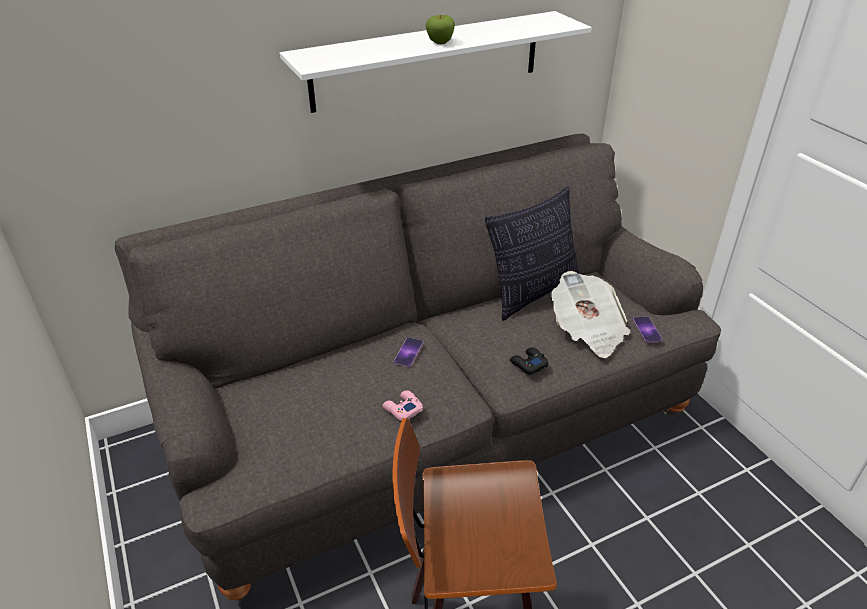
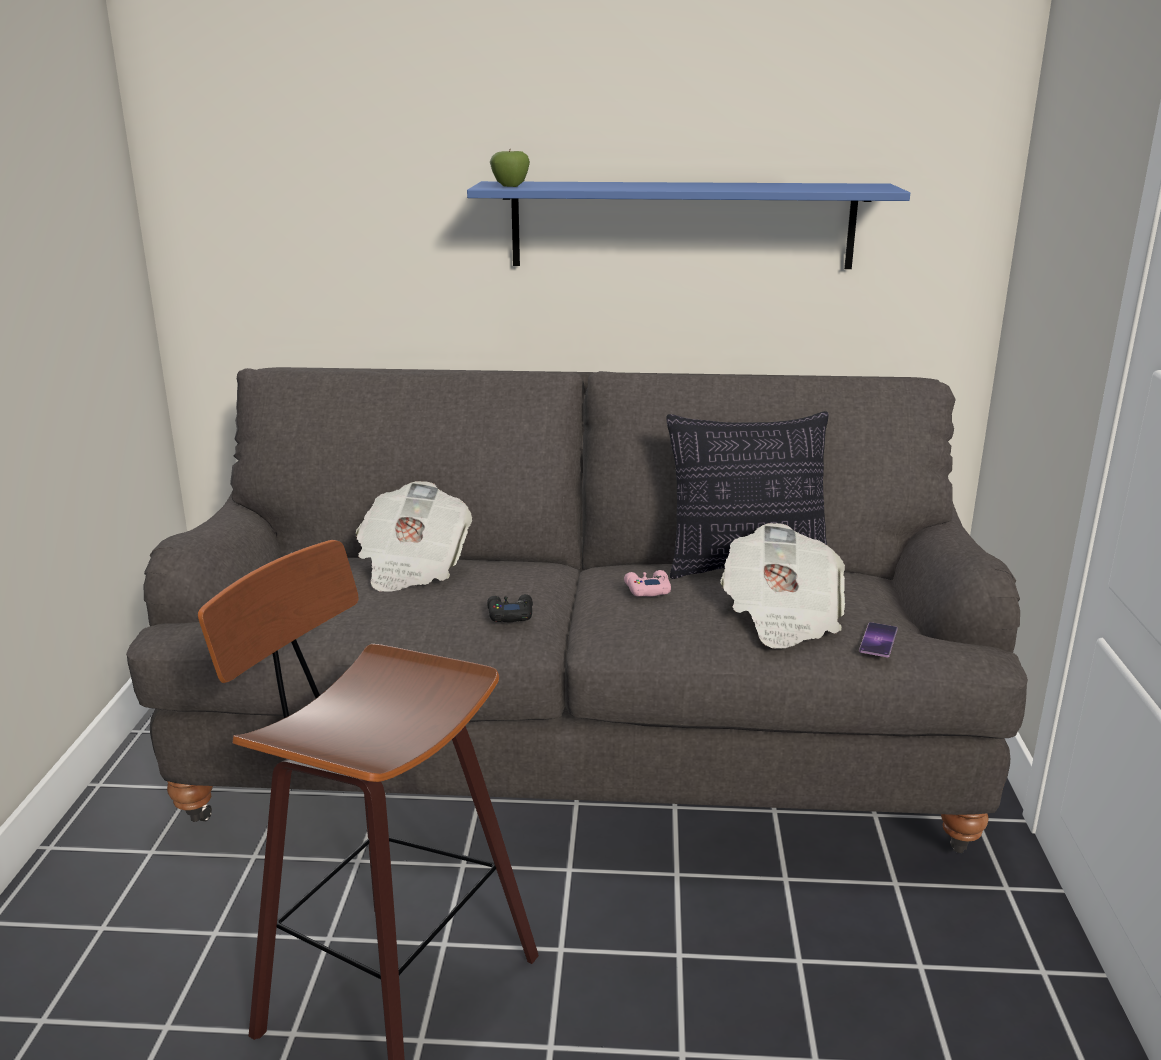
camera: 30 degrees right, 15 degrees down
(339, 370) = (412, 567): none -> newspaper
(402, 409) = (442, 617): pink game controller -> pink game controller (647, 589)
(408, 352) = (512, 574): phone -> none
(428, 61) = (682, 225): white shelf -> blue shelf
(440, 42) = (673, 187): apple -> apple (510, 186)
(528, 364) = (651, 623): black game controller -> black game controller (510, 614)

